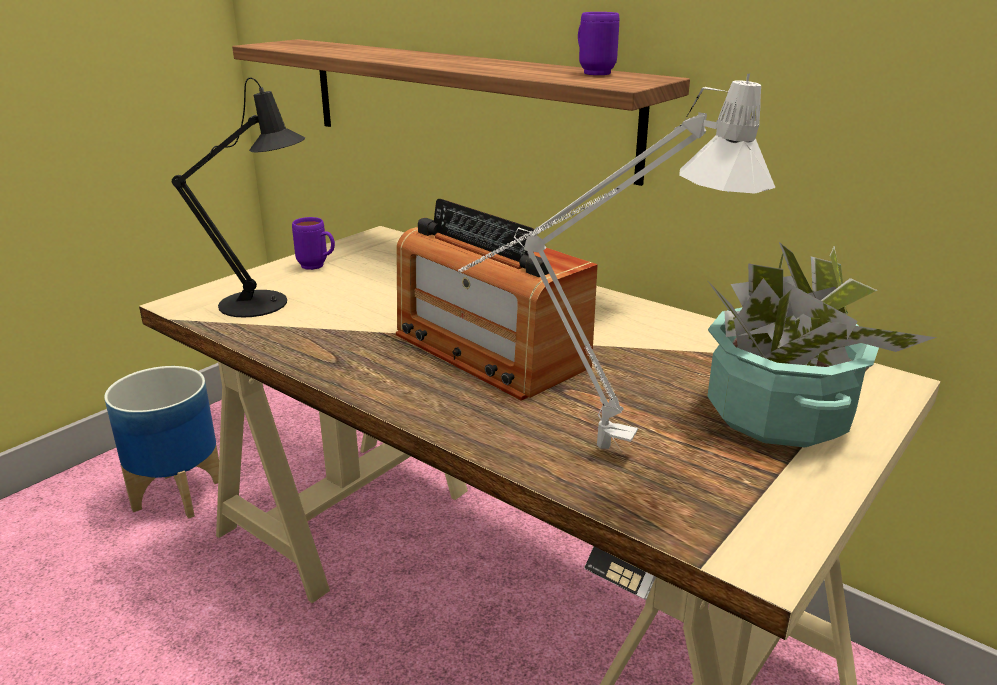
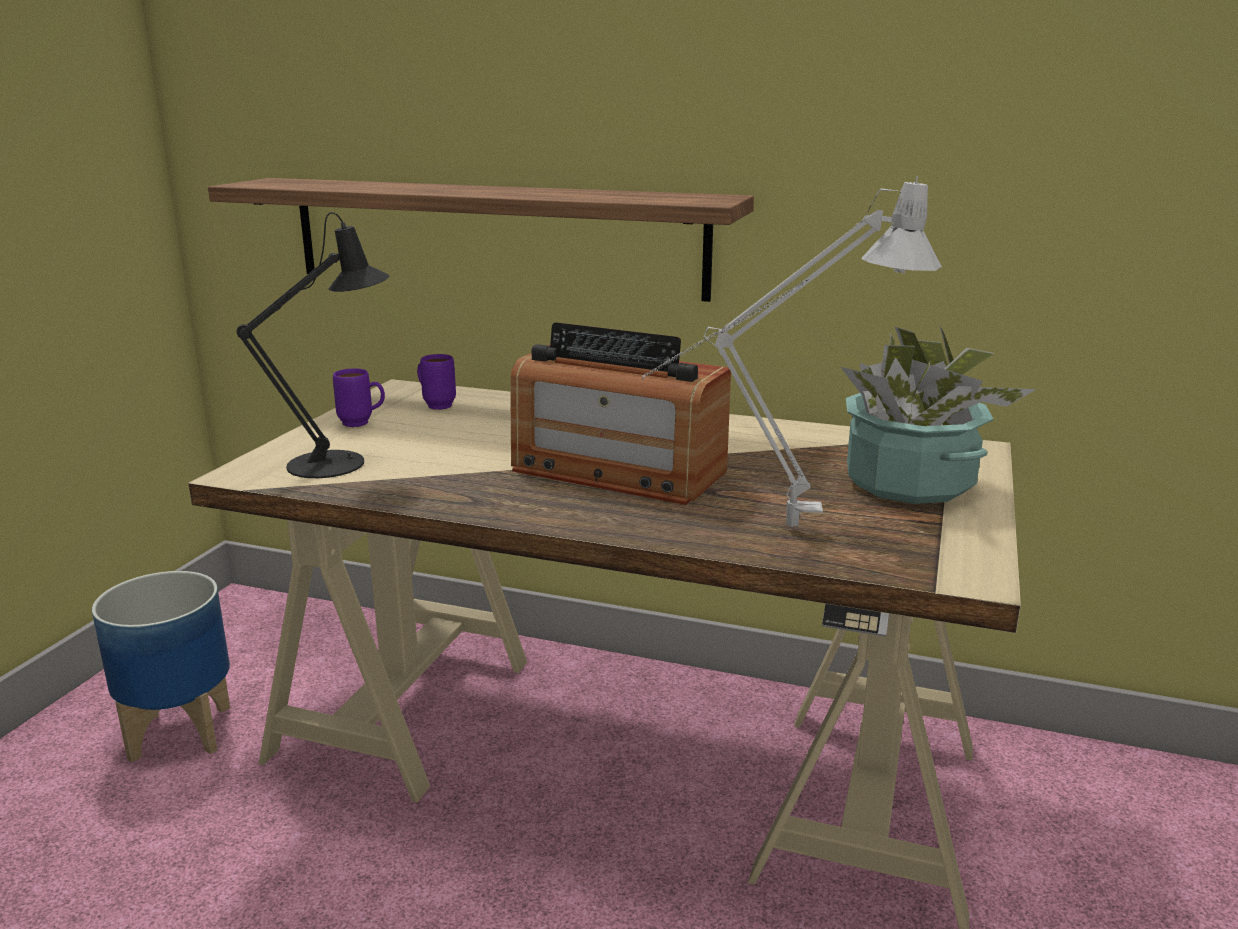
camera: 20 degrees left, 5 degrees down
(592, 73) = (661, 195): purple mug -> purple mug (435, 405)

